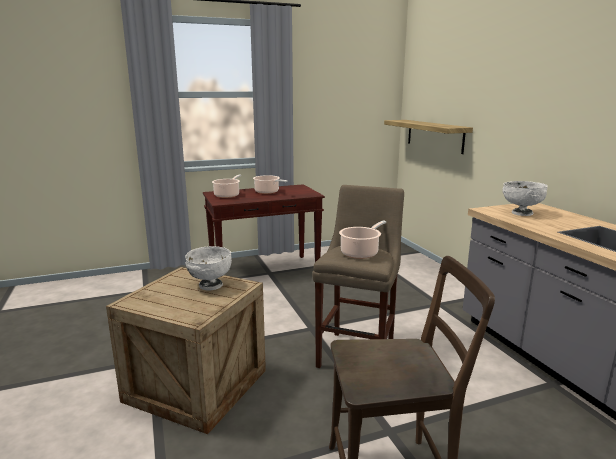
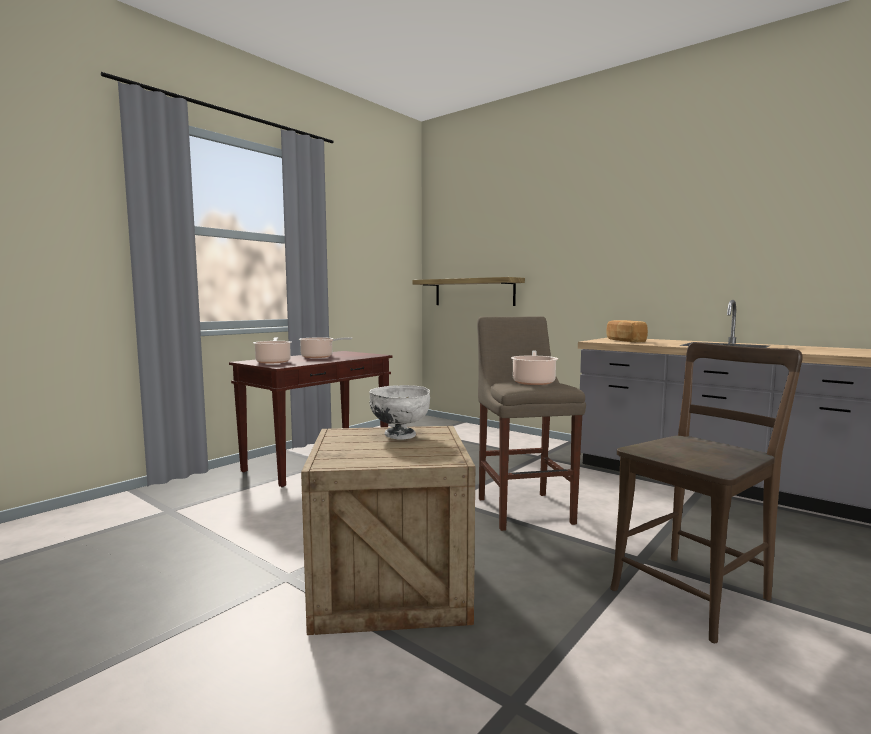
camera: 30 degrees left, 10 degrees down
(521, 213) = (624, 341): white bowl -> bread

